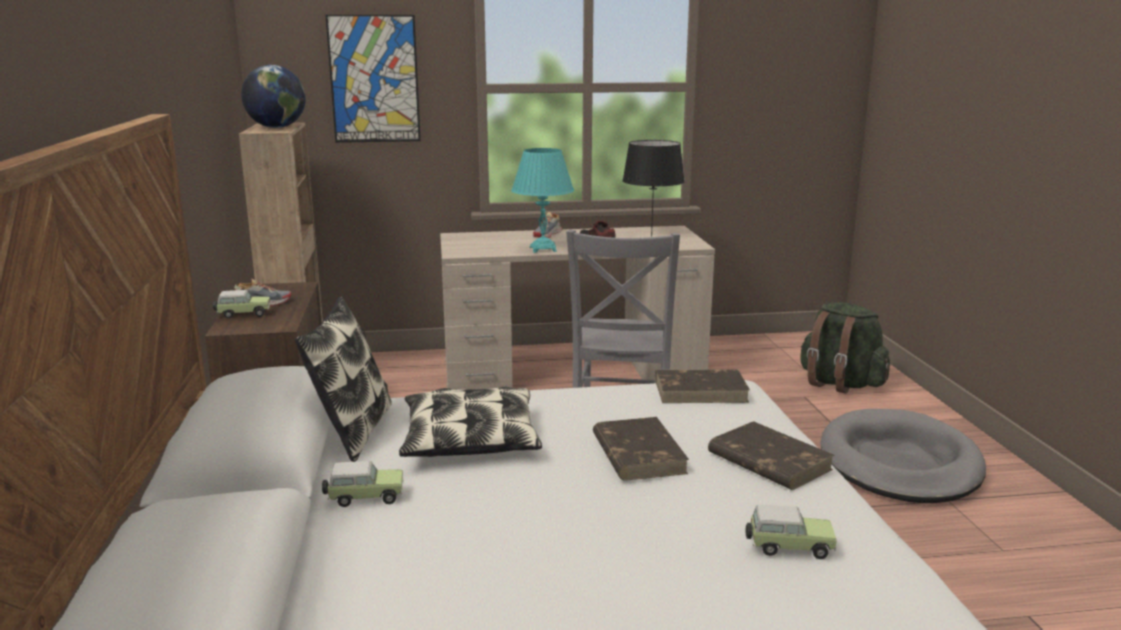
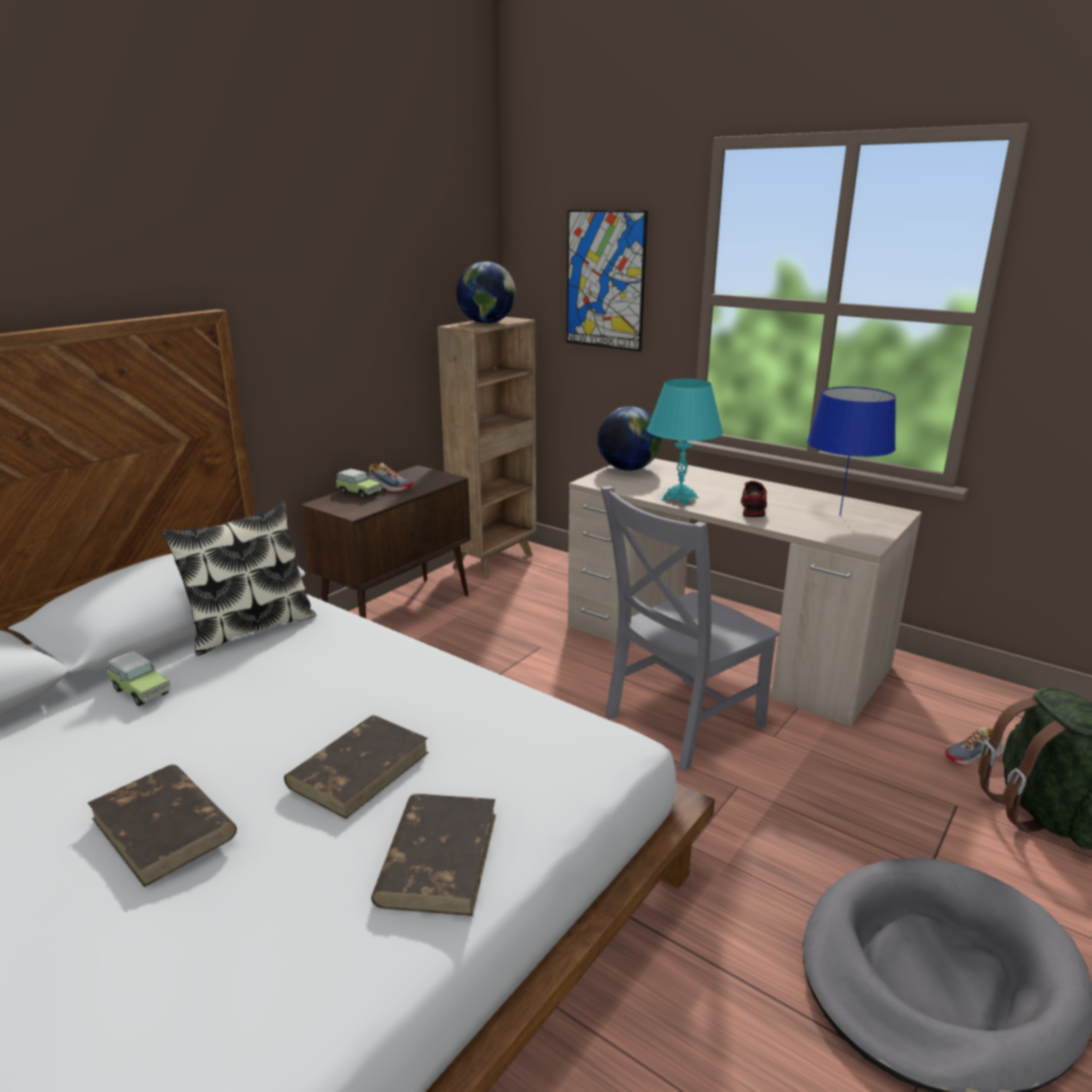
camera: 45 degrees right, 5 degrees up
(461, 242) = (628, 469): none -> globe
(470, 440) = (291, 677): pillow -> none
(547, 235) = (727, 482): shoe -> shoe (974, 756)
(651, 236) = (839, 515): black table lamp -> blue table lamp
(701, 391) = (566, 732): brown book -> brown book (164, 828)
(787, 547) = (224, 968): toy car -> none

